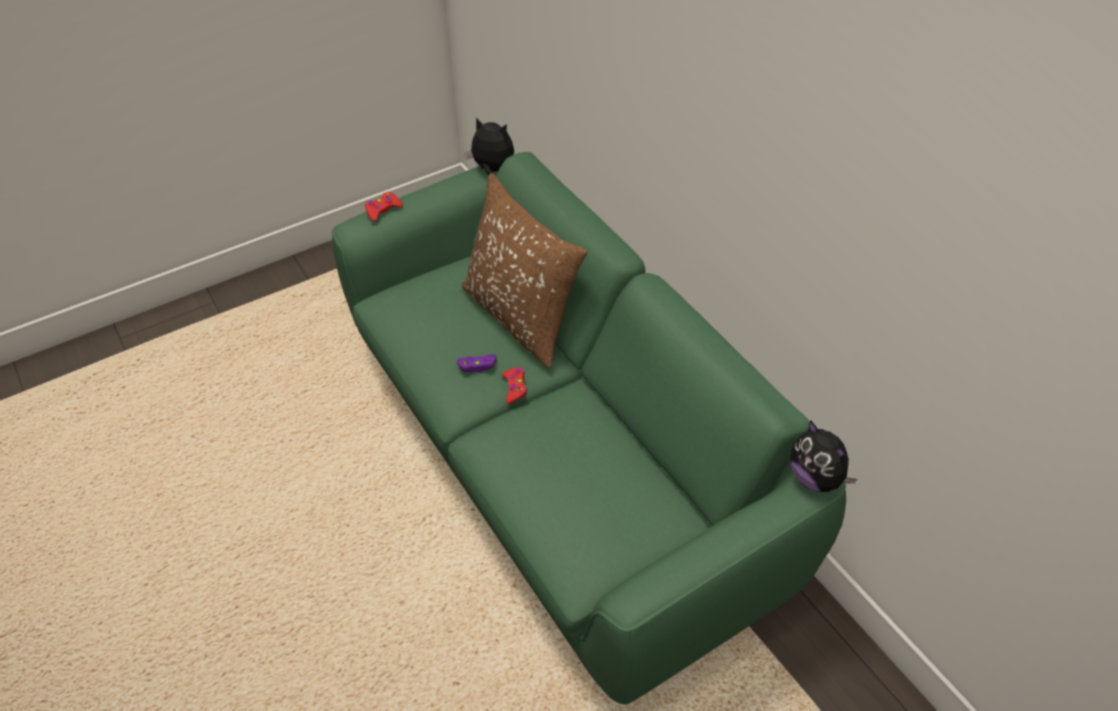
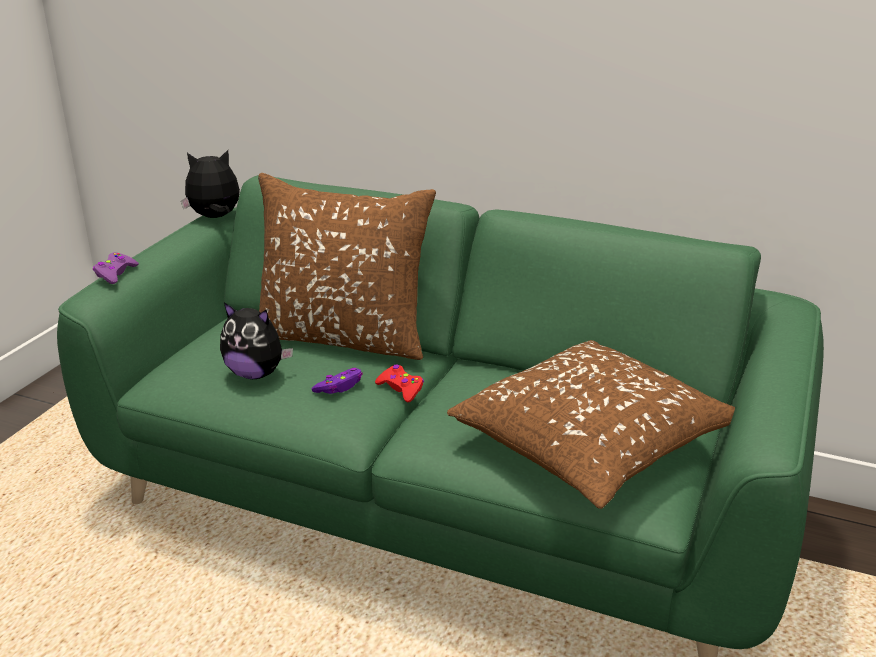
camera: 35 degrees left, 20 degrees down
(383, 210) = (115, 274): red game controller -> purple game controller
(587, 508) = (592, 444): none -> brown pillow
(815, 478) = (788, 303): plush toy -> plush toy (256, 374)

